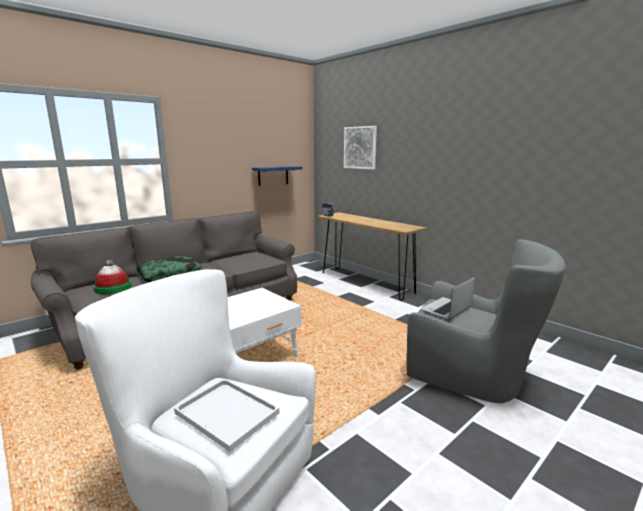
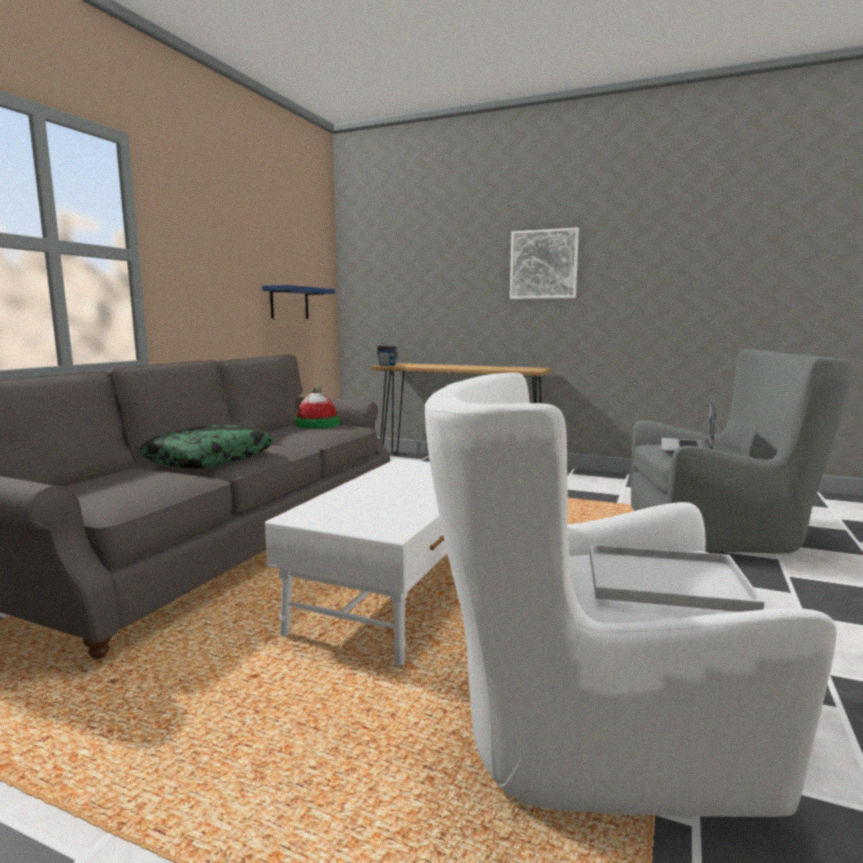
camera: 25 degrees left, 5 degrees down
(113, 288) = (129, 483): hat -> hat (317, 424)
(360, 147) = (429, 259): picture -> picture (543, 264)

